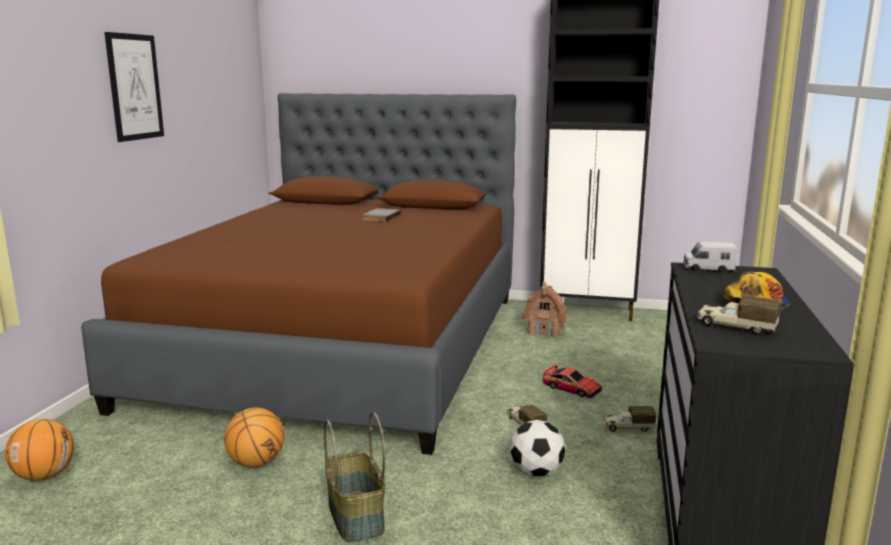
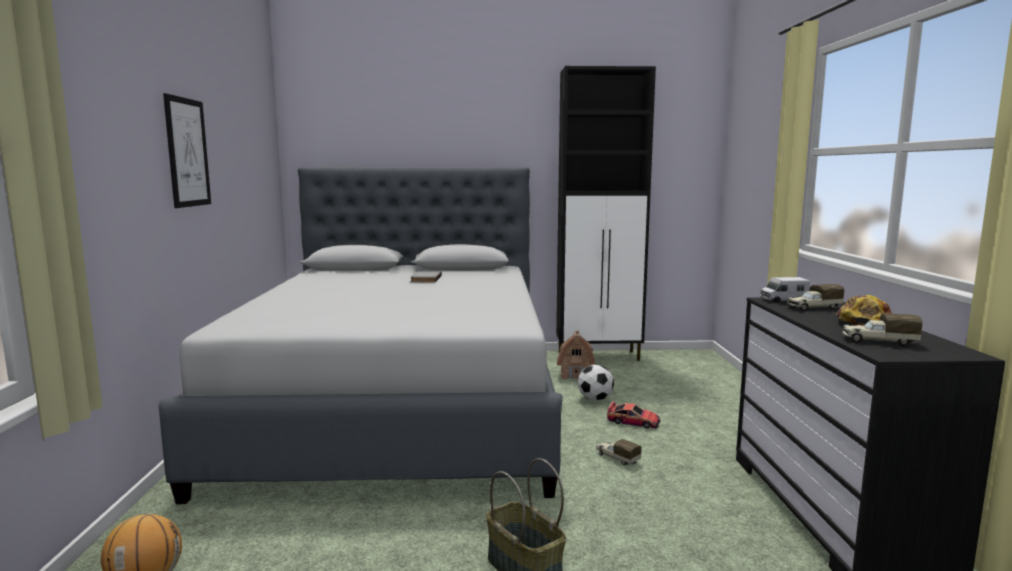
camera: 15 degrees left, 5 degrees down
(256, 463) = (386, 531): basketball -> none
(344, 347) = (401, 406): brown bed -> grey bed
(536, 472) = (658, 500): football -> football (595, 399)
(627, 428) = (704, 450): toy truck -> toy truck (813, 308)

